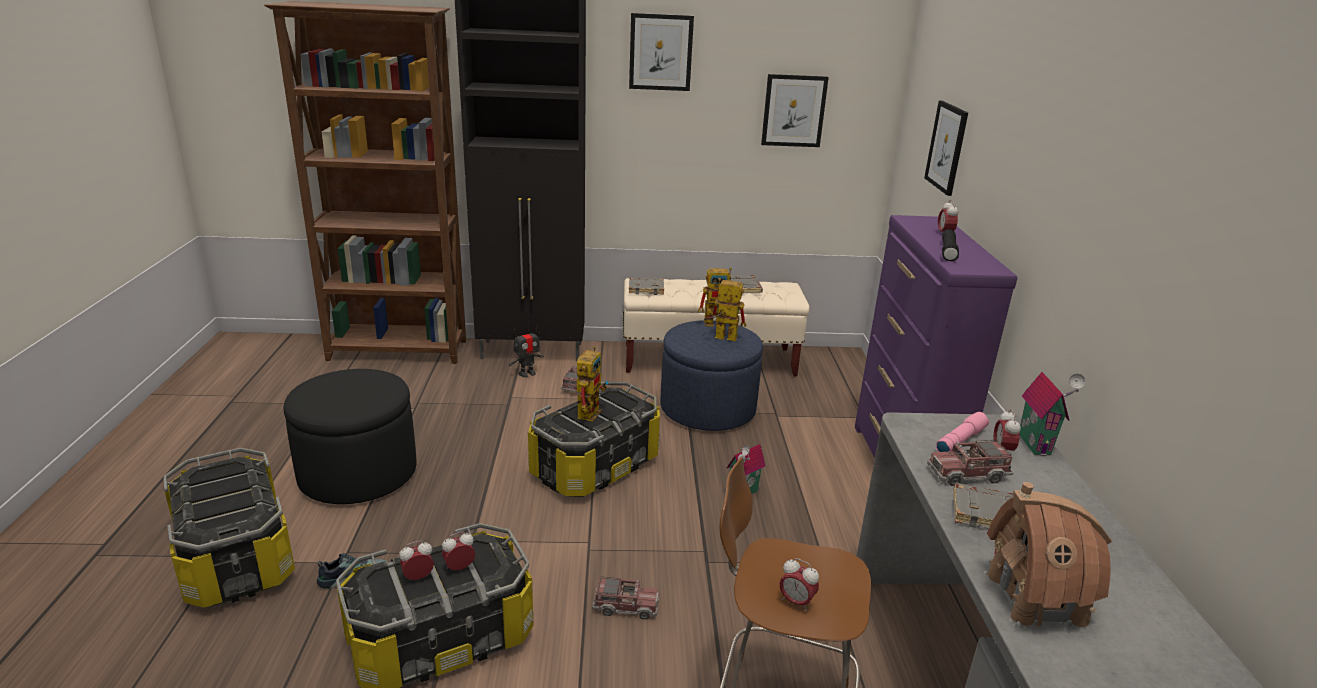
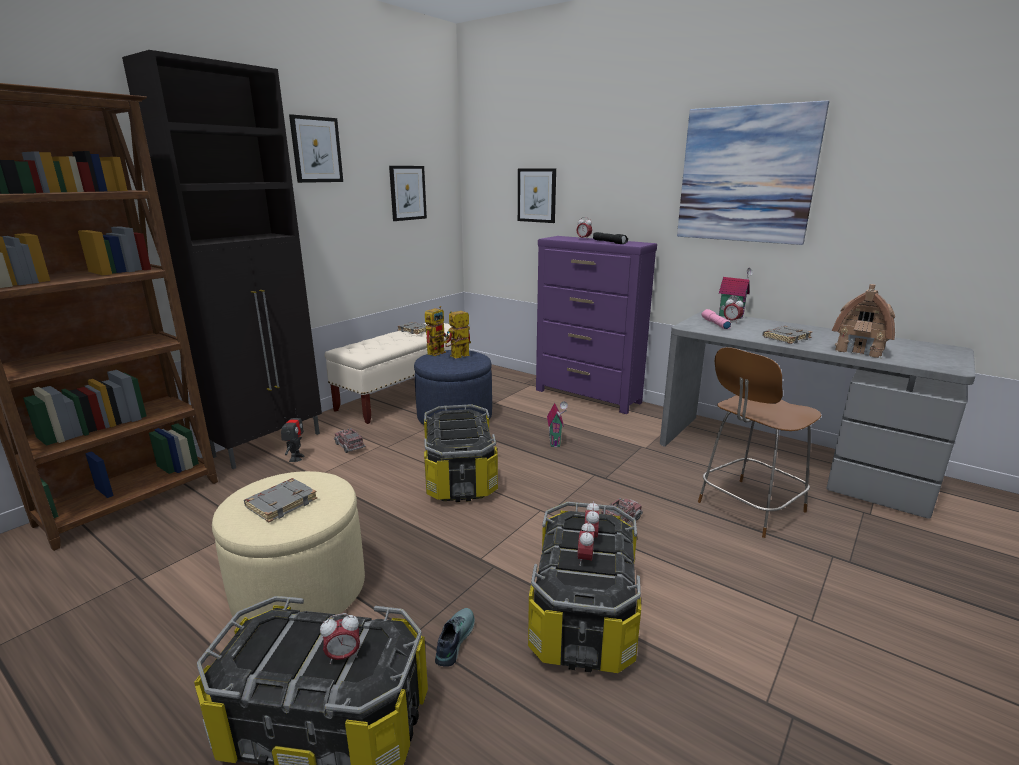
camera: 50 degrees left, 5 degrees down
(358, 473) = (300, 590): black ottoman -> beige ottoman
(589, 411) = (452, 429): toy robot -> none
(646, 289) = (360, 350): grey book -> grey book (281, 503)
(796, 602) = (783, 414): alarm clock -> alarm clock (343, 656)
(967, 474) = (748, 331): toy truck -> none
(1131, 204) = (746, 175): none -> picture

